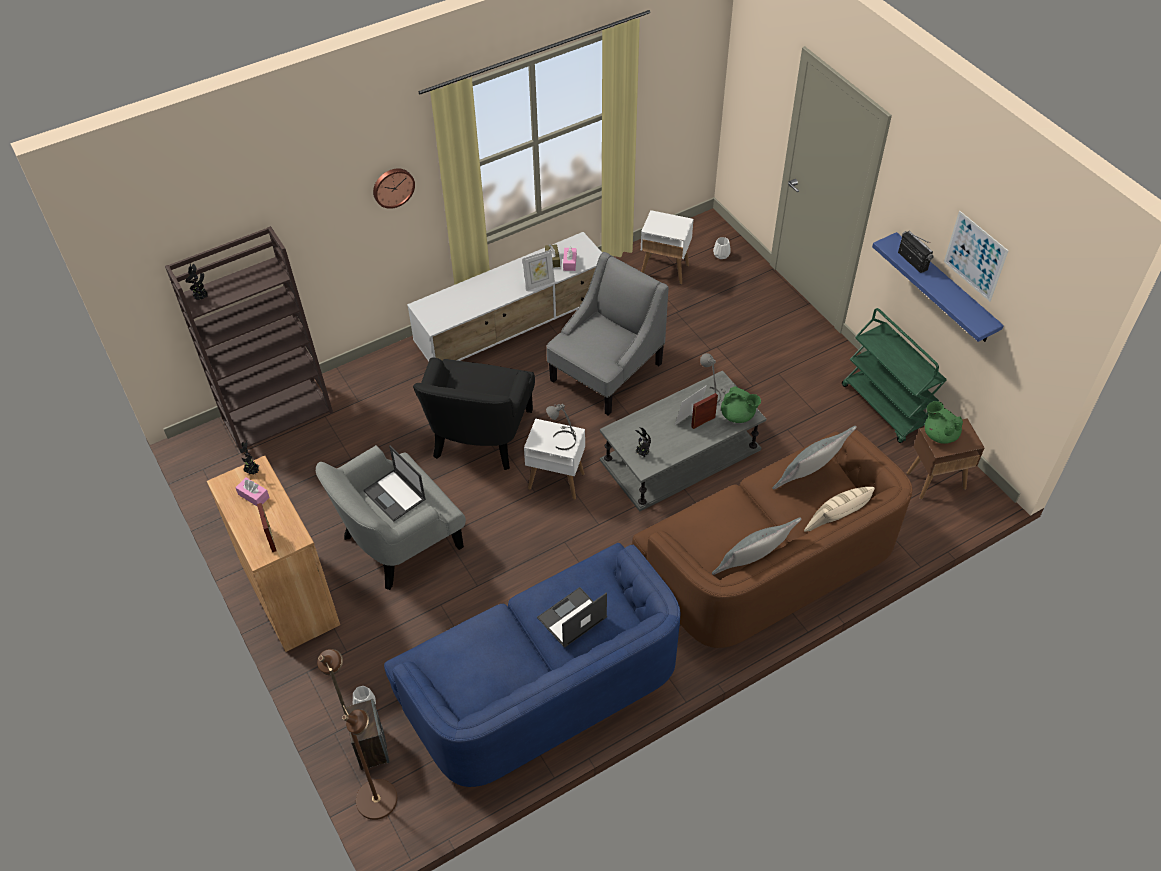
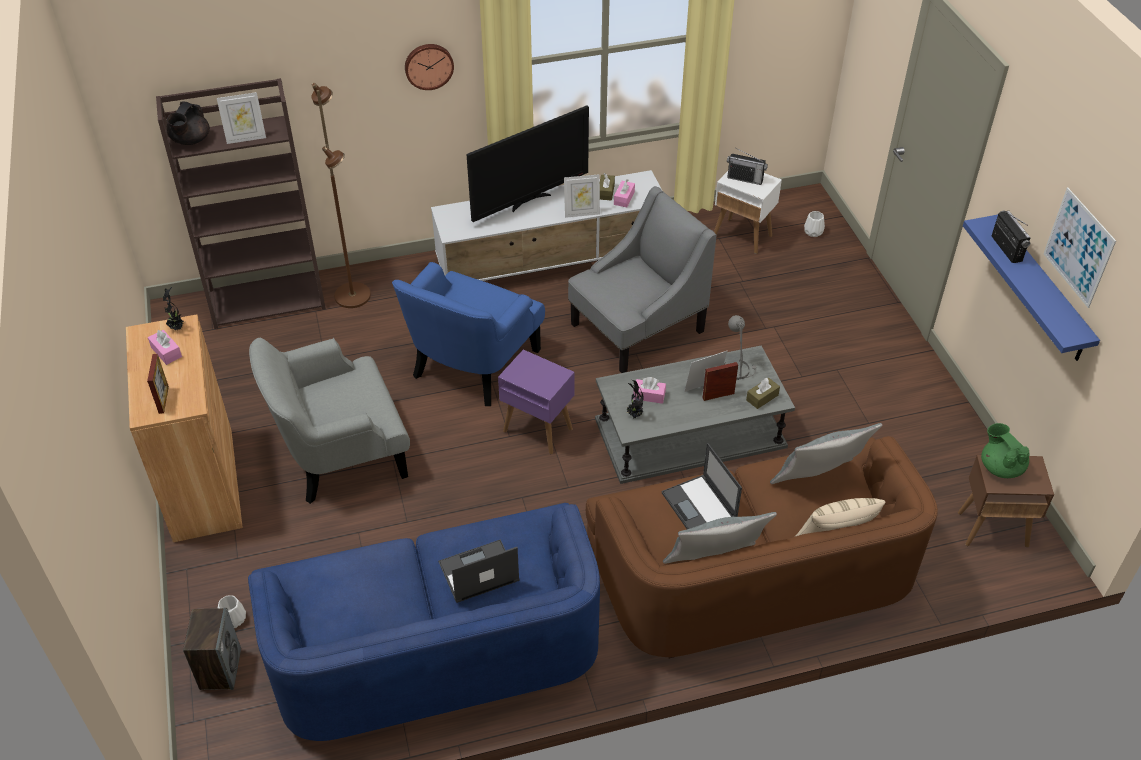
camera: 15 degrees right, 5 degrees down
(202, 298) = (190, 140): potted plant -> black teapot
(251, 285) = (246, 138): none -> picture frame
(377, 799) = (204, 727): brown floor lamp -> brown floor lamp (353, 295)
(395, 495) = (339, 397): laptop -> laptop (700, 507)
(480, 434) = (472, 364): black armchair -> blue armchair
(490, 281) = (529, 201): none -> television
(555, 481) = (537, 430): white side table -> purple side table
(563, 439) = (545, 377): grey table lamp -> none
(648, 434) = (649, 395): none -> pink tissue box
(663, 224) = (745, 179): none -> radio
(738, 416) = (762, 397): green teapot -> brown tissue box
(886, 407) = (957, 433): green cart -> none

